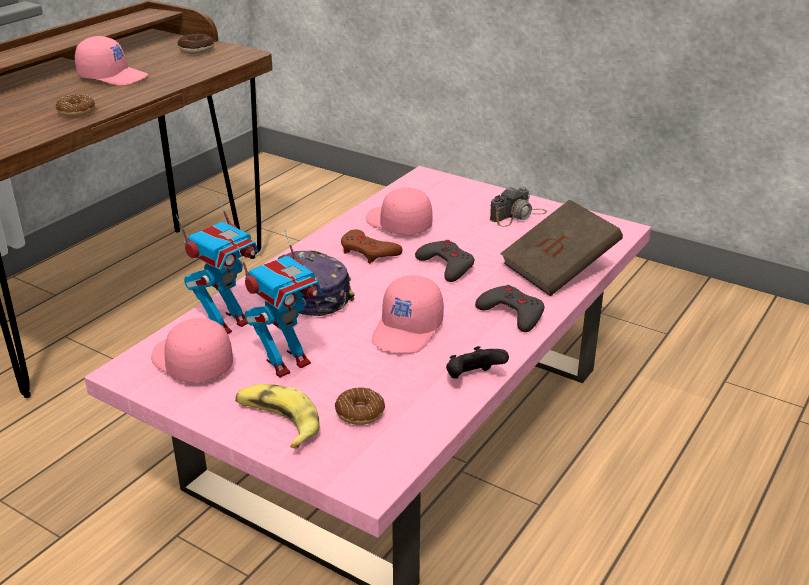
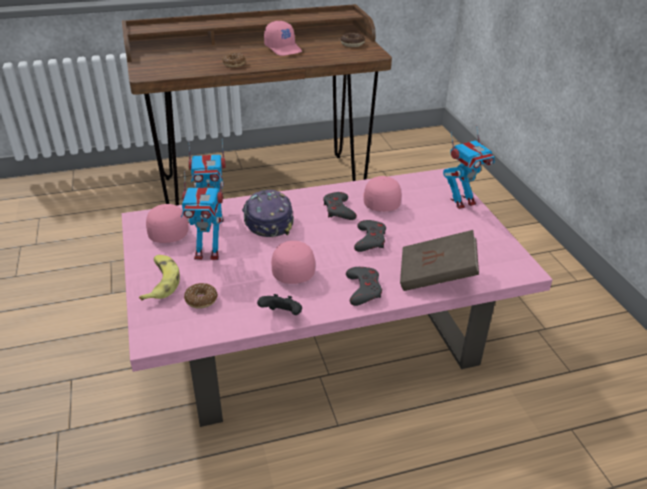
camera: 40 degrees right, 5 degrees up
(368, 252) = (338, 210): brown game controller -> grey game controller
(408, 330) = (291, 268): pink cap -> pink cap turned 105 degrees clockwise
(480, 193) = (462, 202): none -> toy robot
(518, 215) = (464, 228): camera -> none

